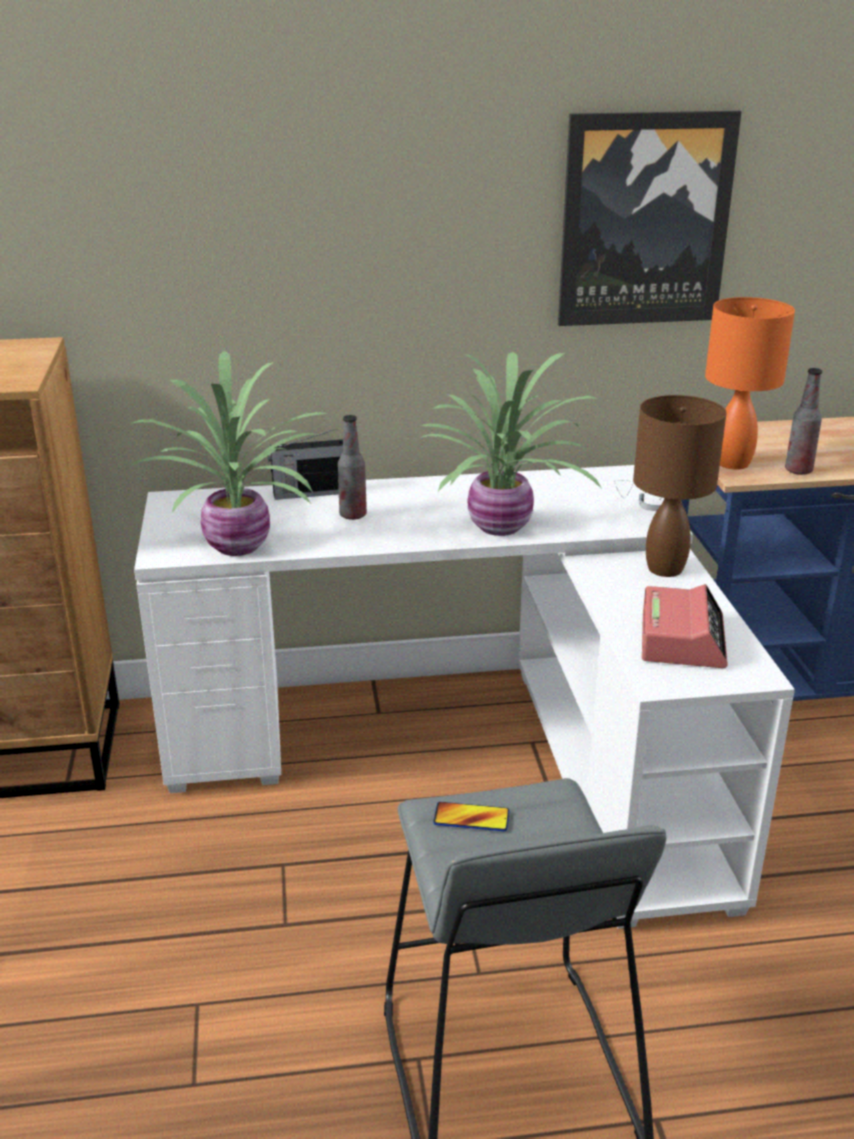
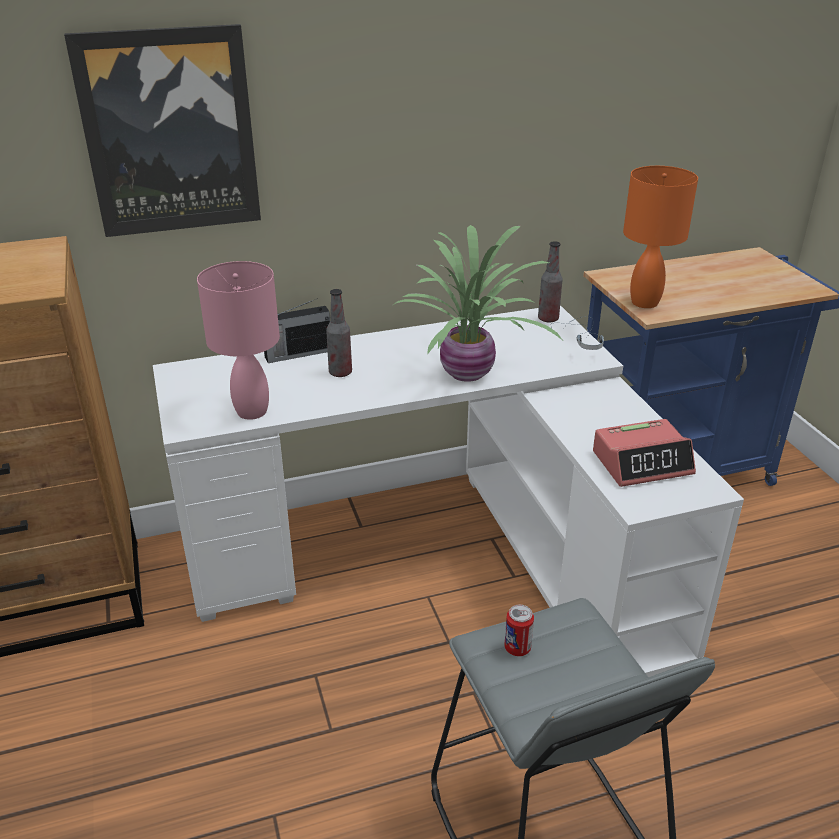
camera: 10 degrees left, 5 degrees up
(241, 546) = (253, 411): potted plant -> pink table lamp
(471, 818) = (517, 648): phone -> can
(644, 220) = (563, 102): picture -> picture (170, 132)
(664, 568) = (606, 397): brown table lamp -> none
(682, 639) = (642, 463): alarm clock -> alarm clock turned 75 degrees clockwise
(798, 470) = (697, 305): bottle -> bottle (548, 319)

